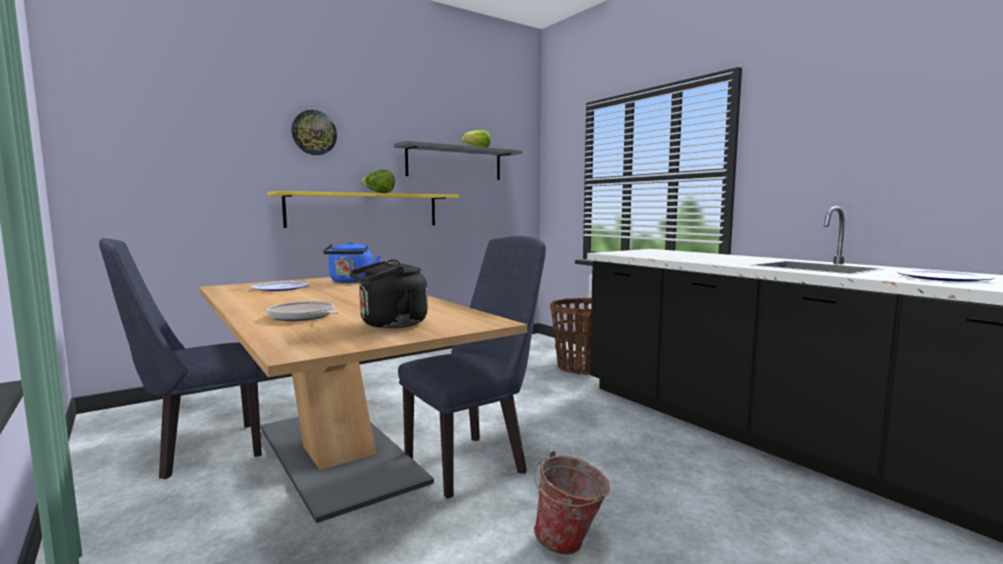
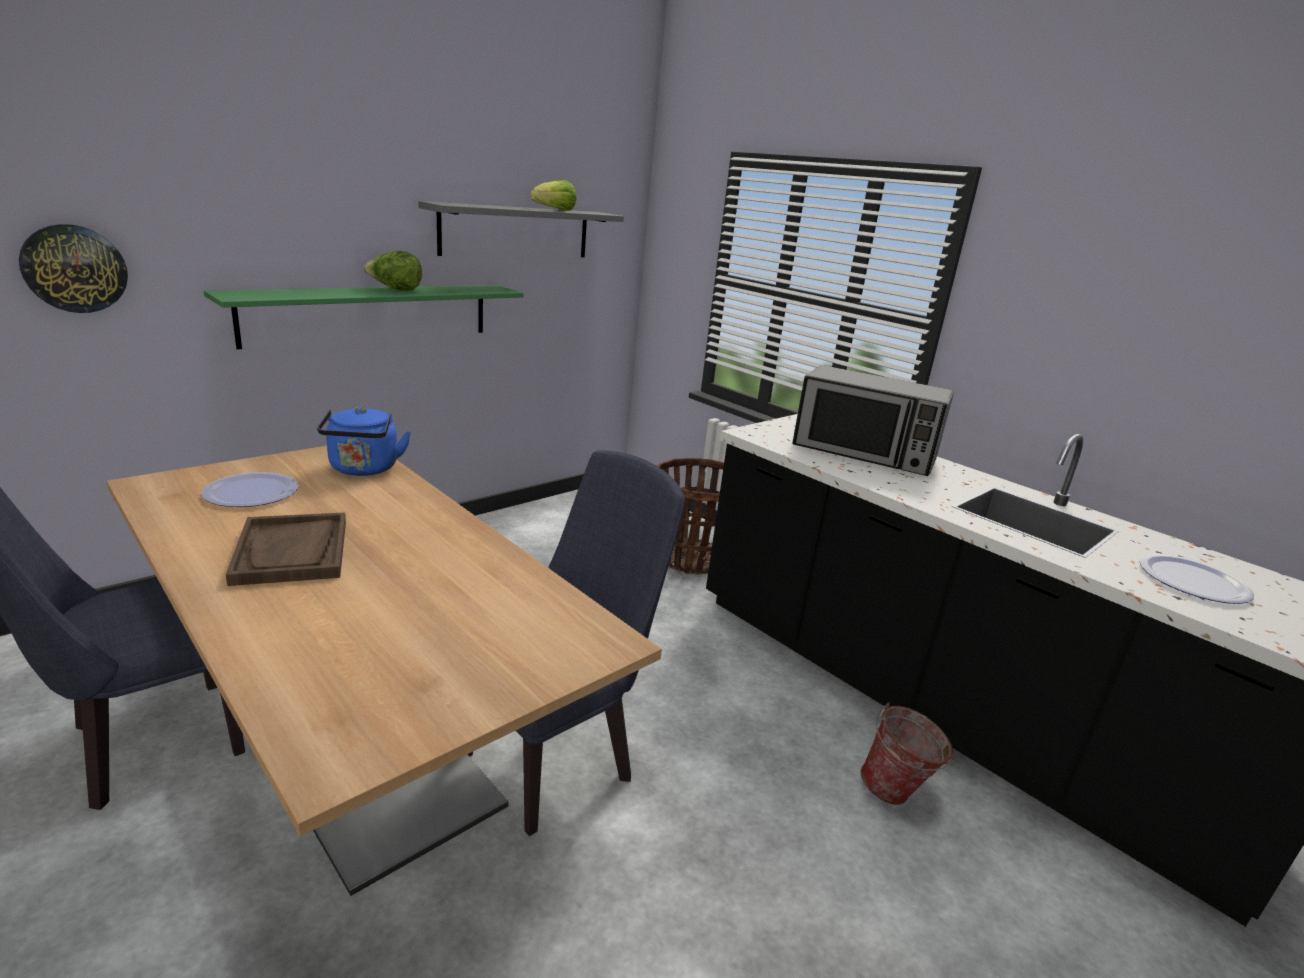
camera: 10 degrees left, 15 degrees up
(297, 301) = (292, 551): none -> brown tray
(303, 317) = (315, 619): frying pan -> none
(314, 132) = (280, 184): wall clock -> wall clock (74, 268)
(364, 210) = (371, 313): yellow shelf -> green shelf
(389, 324) = (459, 652): black kettle -> none
(570, 545) = (697, 919): bucket -> bucket (896, 793)
(689, 255) = (864, 453): none -> microwave

